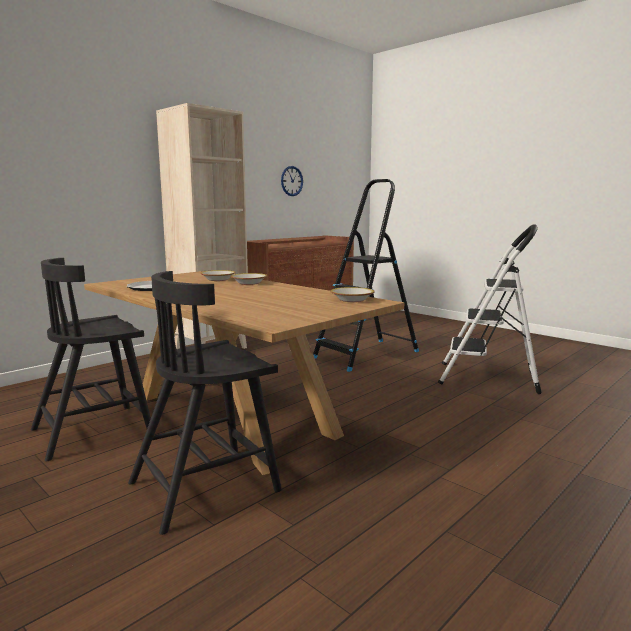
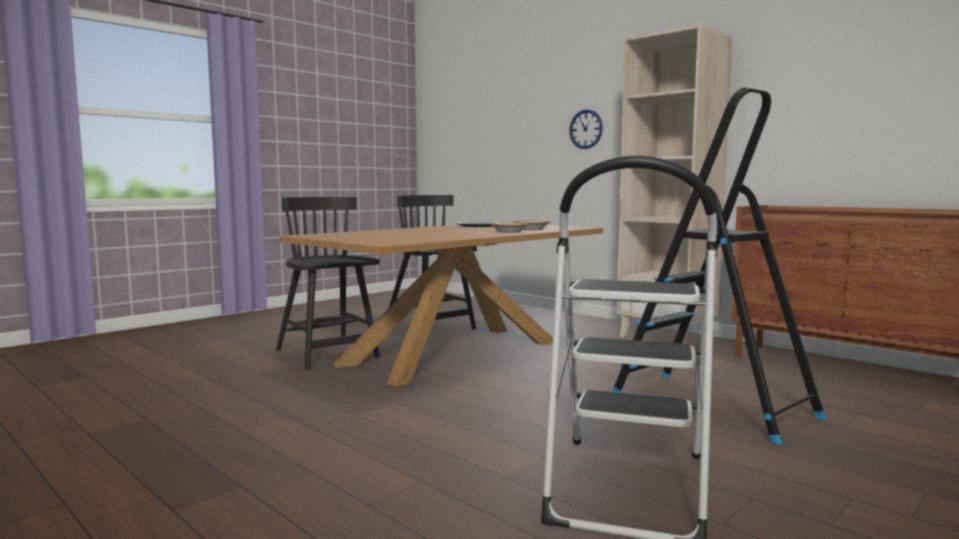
camera: 90 degrees right, 5 degrees down
(291, 181) = (908, 103): wall clock -> wall clock (586, 129)
(352, 300) = (399, 241): bowl -> none

